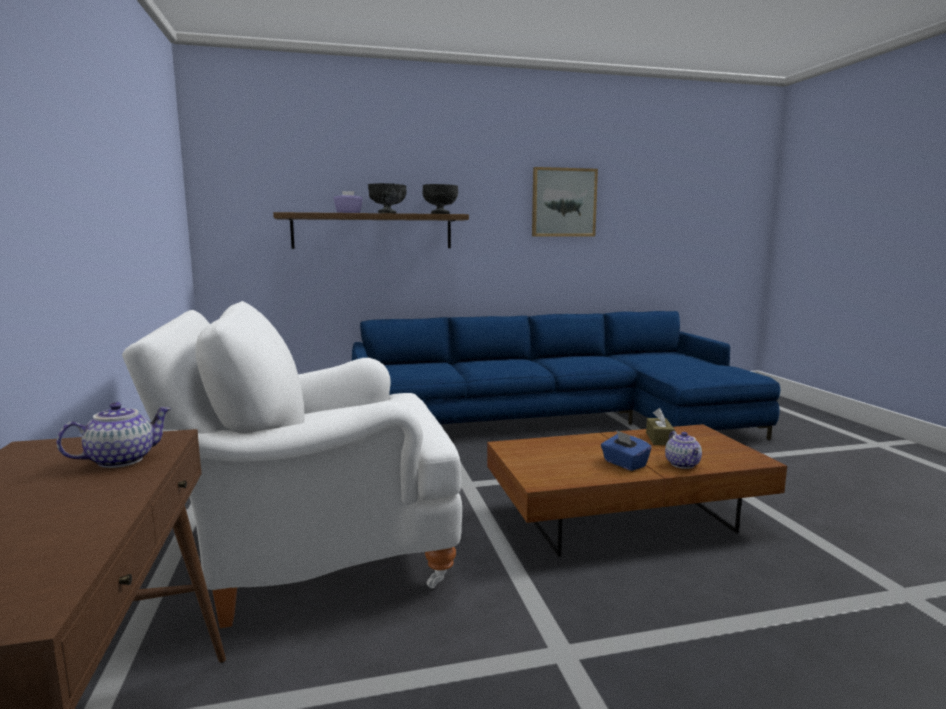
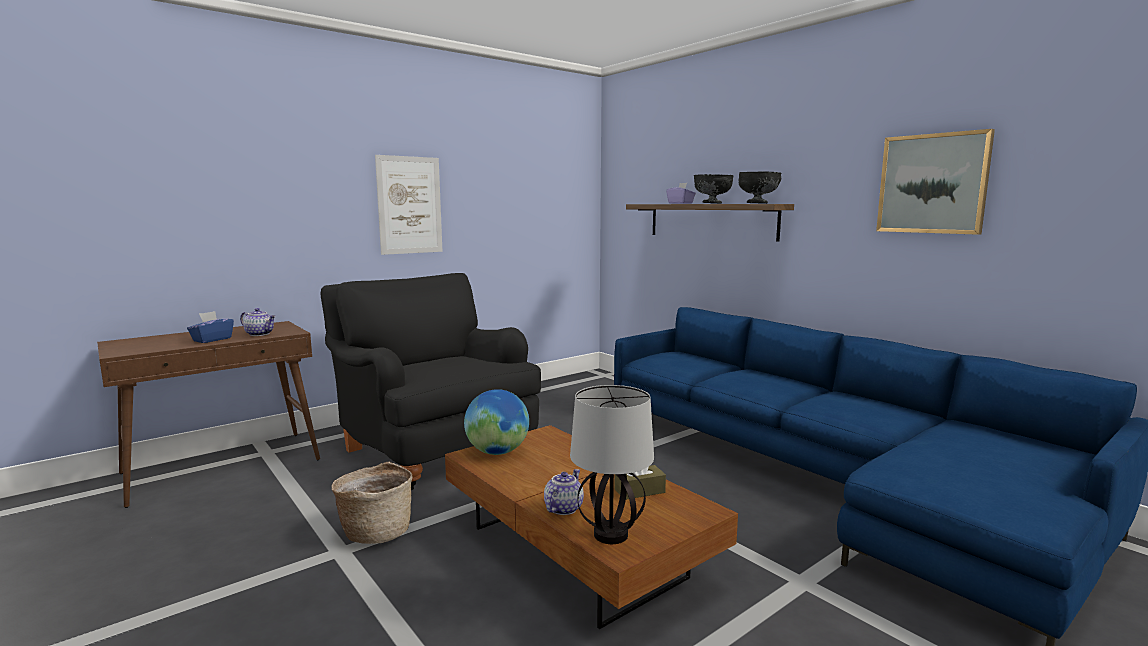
camera: 65 degrees right, 0 degrees up
(87, 195) = (409, 205): none -> picture
(316, 553) = (434, 449): white armchair -> black armchair
(527, 620) = (376, 532): none -> basket
(543, 470) = (497, 452): none -> globe
(624, 464) = (539, 481): blue tissue box -> blue tissue box (212, 339)
(683, 464) = (563, 508): teapot -> teapot turned 150 degrees clockwise
(731, 458) = (610, 534): none -> table lamp

